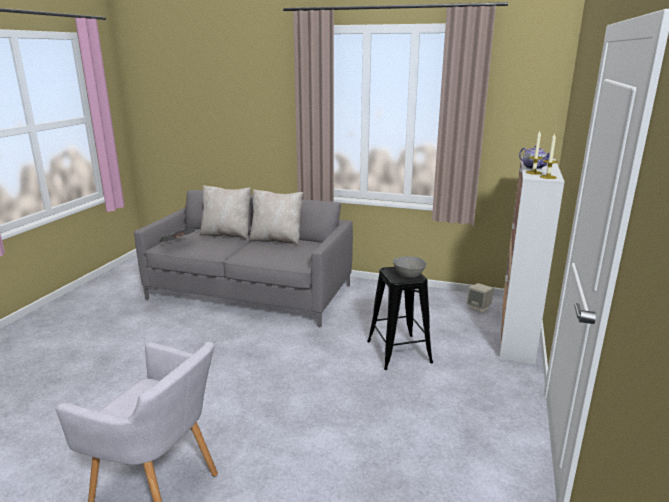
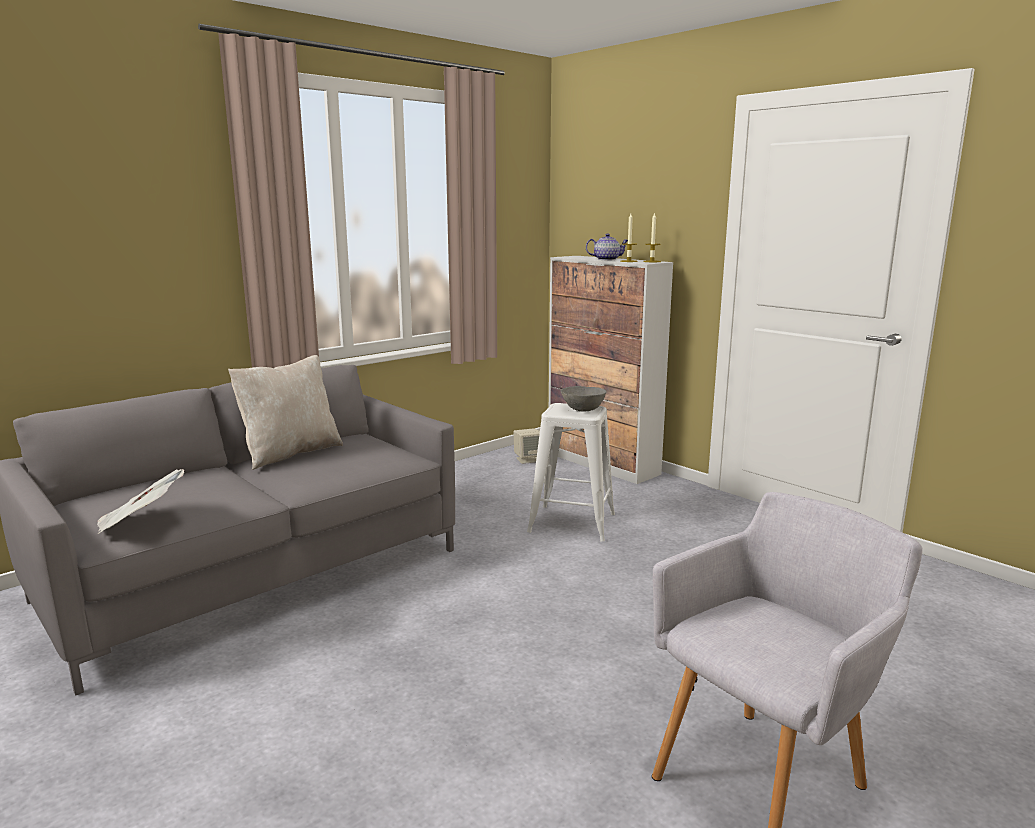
camera: 60 degrees left, 5 degrees down
(227, 234) = (183, 478): beige pillow -> none
(399, 351) = (572, 523): black stool -> white stool

